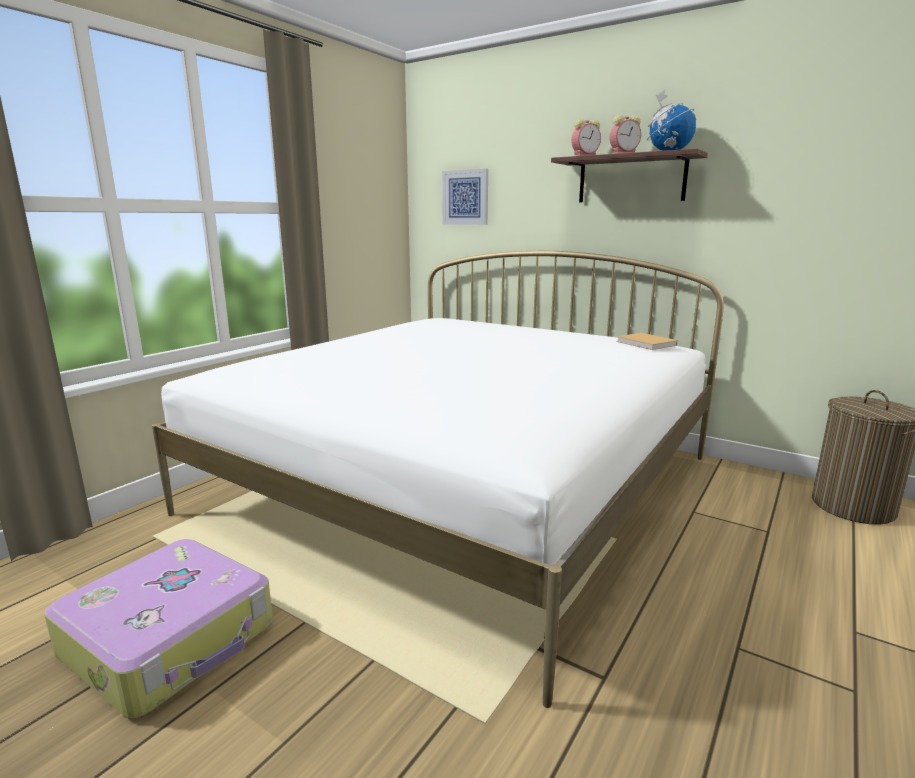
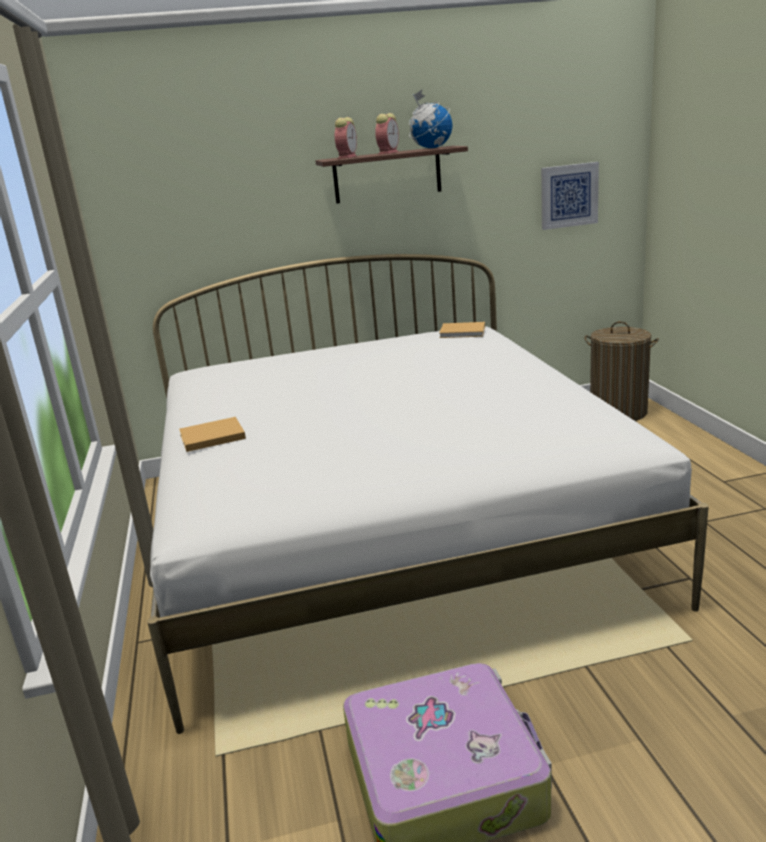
camera: 45 degrees left, 5 degrees up
(328, 343) = (210, 437): none -> beige book
(465, 197) = (184, 212): picture -> picture (569, 195)

